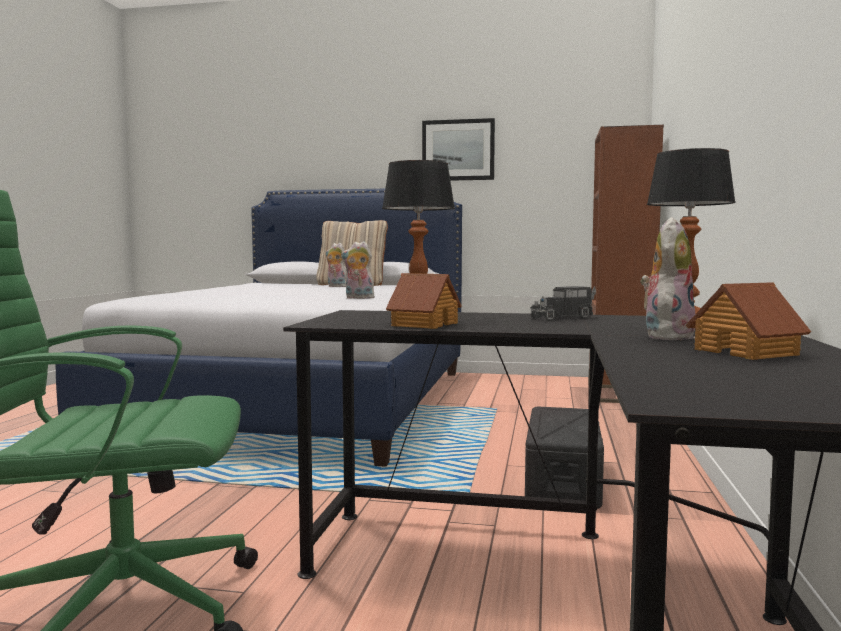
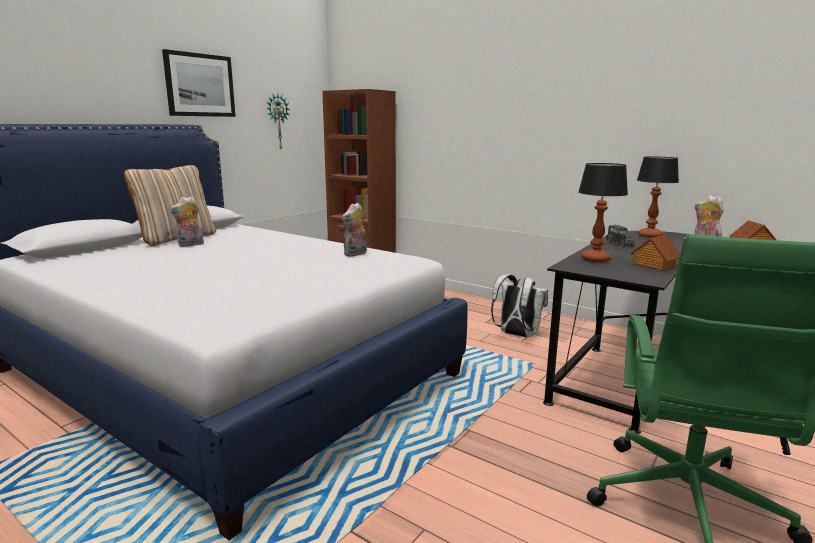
camera: 65 degrees left, 10 degrees up
(555, 183) = (277, 121): none -> wall clock
(562, 481) = (516, 335): black storage box -> white backpack

